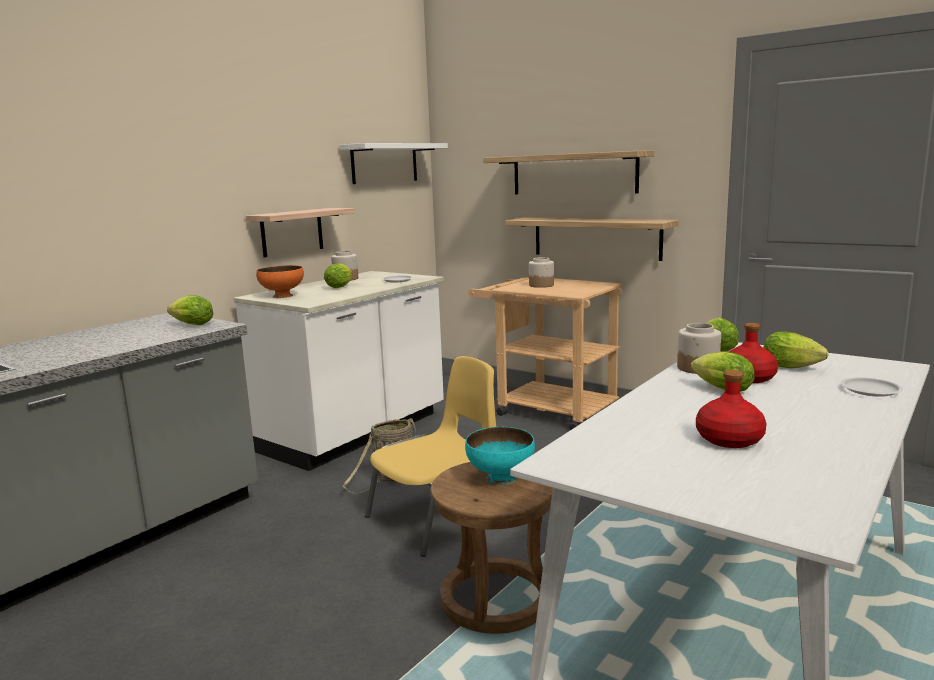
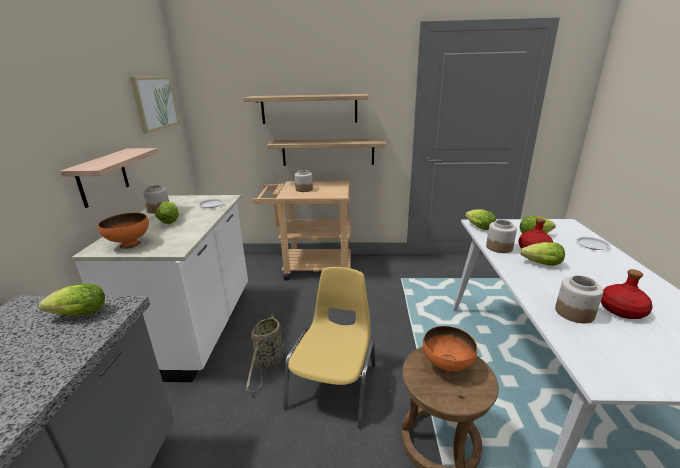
camera: 35 degrees left, 10 degrees up
(384, 163) = (155, 103): white shelf -> picture
(500, 478) = (446, 366): turquoise bowl -> orange bowl
(652, 426) = (573, 312): none -> jar

